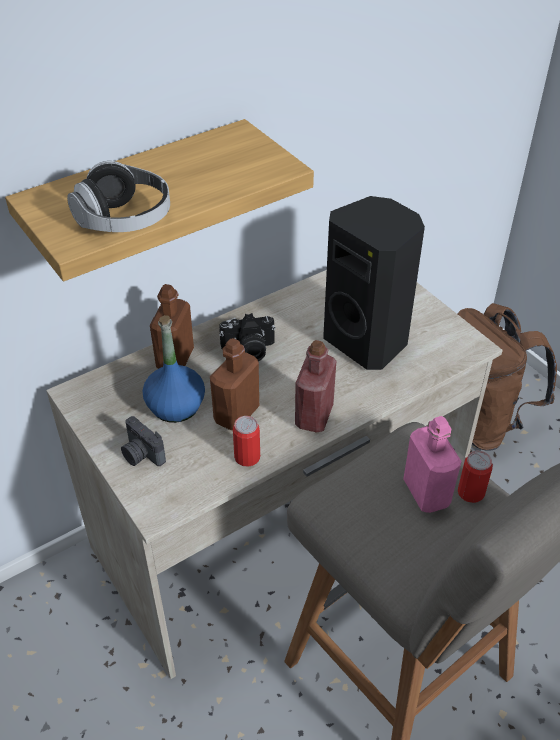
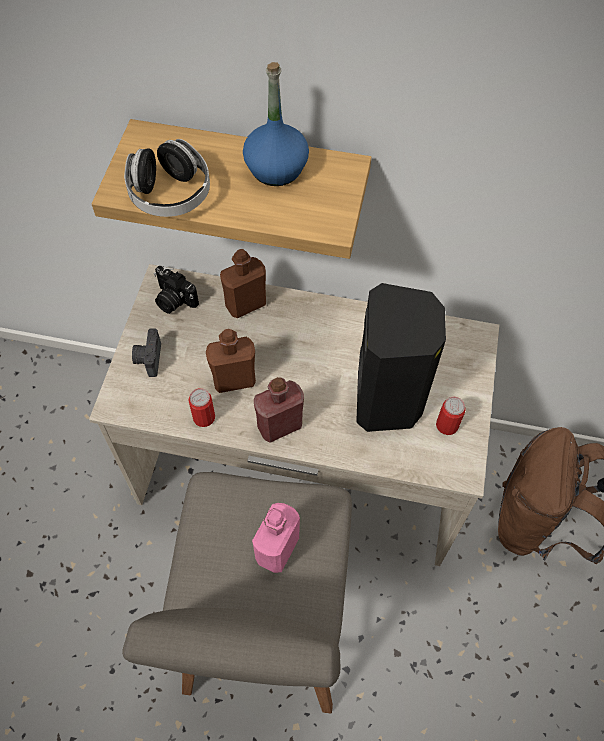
camera: 45 degrees right, 15 degrees up
(175, 406) = (205, 341): blue bottle -> blue bottle (276, 169)
(248, 350) = (299, 337): camera -> camera (173, 300)
(470, 492) = (306, 578): can -> can (447, 425)

